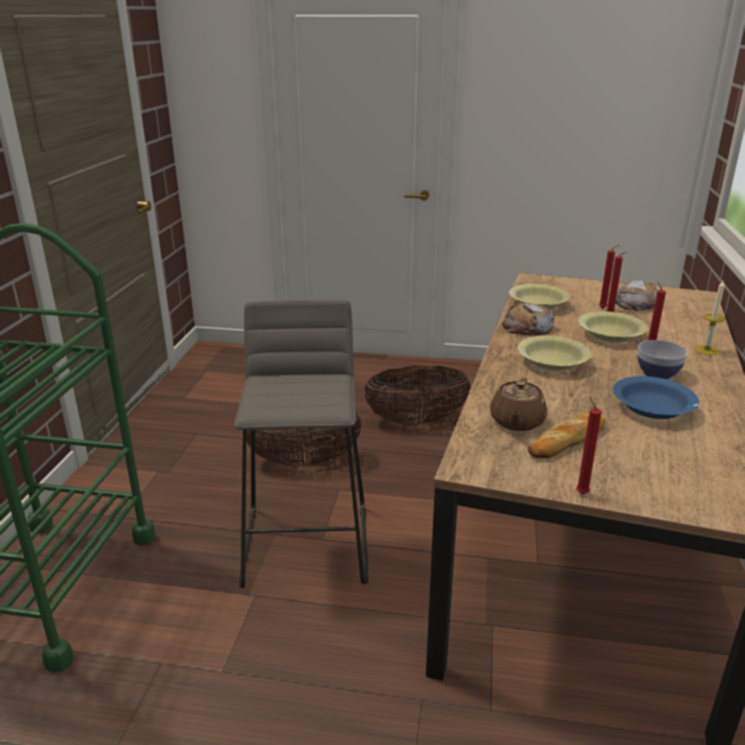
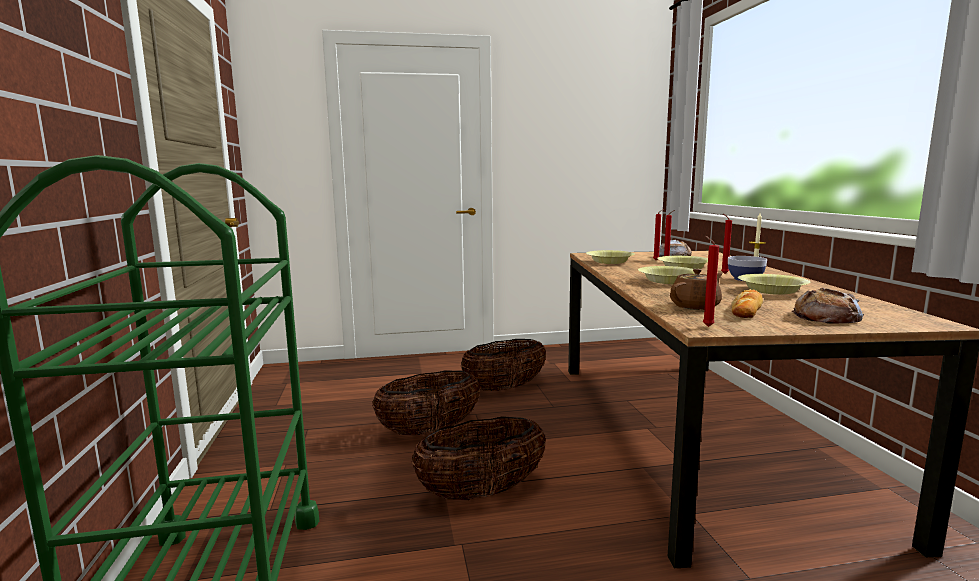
camera: 20 degrees left, 15 degrees down
(307, 545) = (481, 492): grey stool -> basket
(516, 422) = (695, 306): brown teapot -> brown teapot turned 120 degrees counterclockwise
(527, 327) = (620, 270): bread -> bread (826, 317)
(580, 492) = (805, 329): red candle -> red candle (706, 326)
(652, 408) = (772, 291): blue bowl -> yellow bowl

